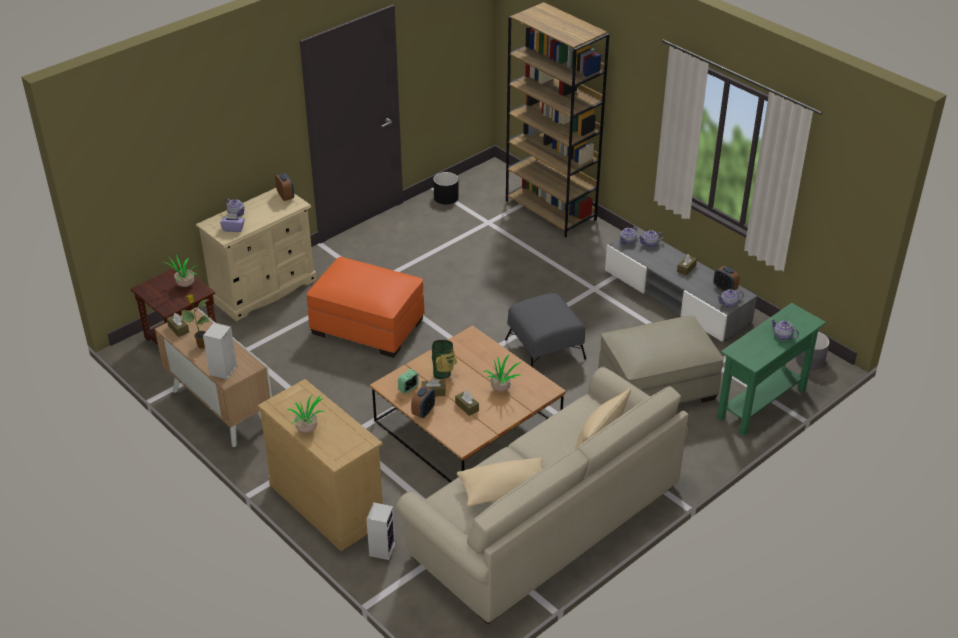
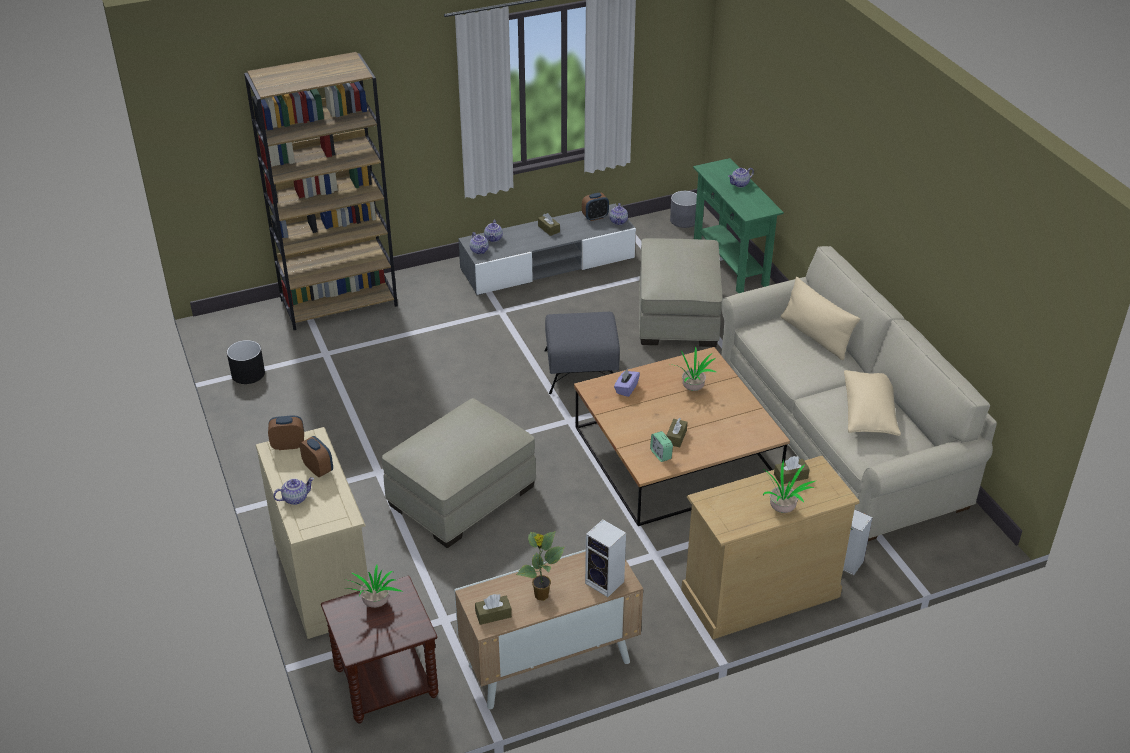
camera: 70 degrees left, 0 degrees up
(233, 228) = (330, 507): purple tissue box -> purple tissue box (626, 389)
(367, 326) = (461, 496): orange ottoman -> beige ottoman
(423, 412) = (706, 451): alarm clock -> alarm clock (318, 469)
(443, 374) = (648, 423): vase -> none
(467, 407) = (711, 418): brown tissue box -> brown tissue box (790, 476)

